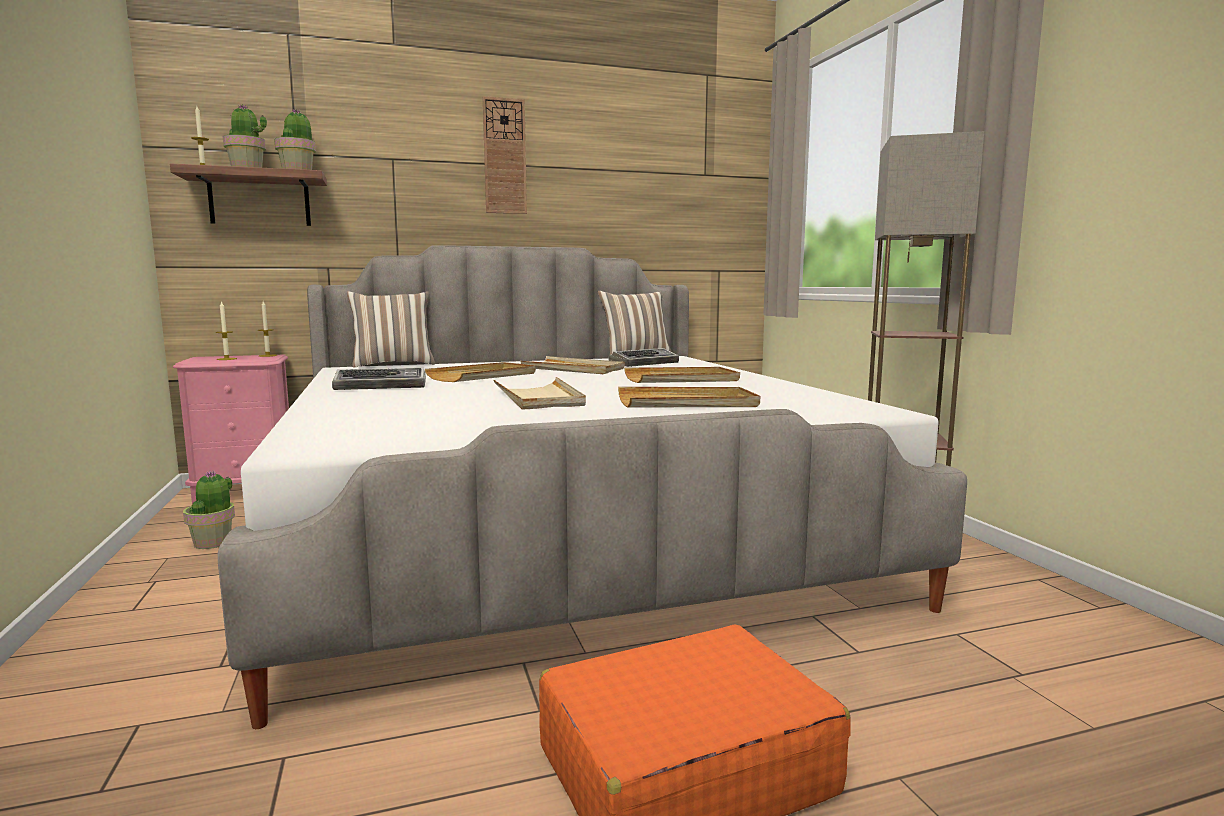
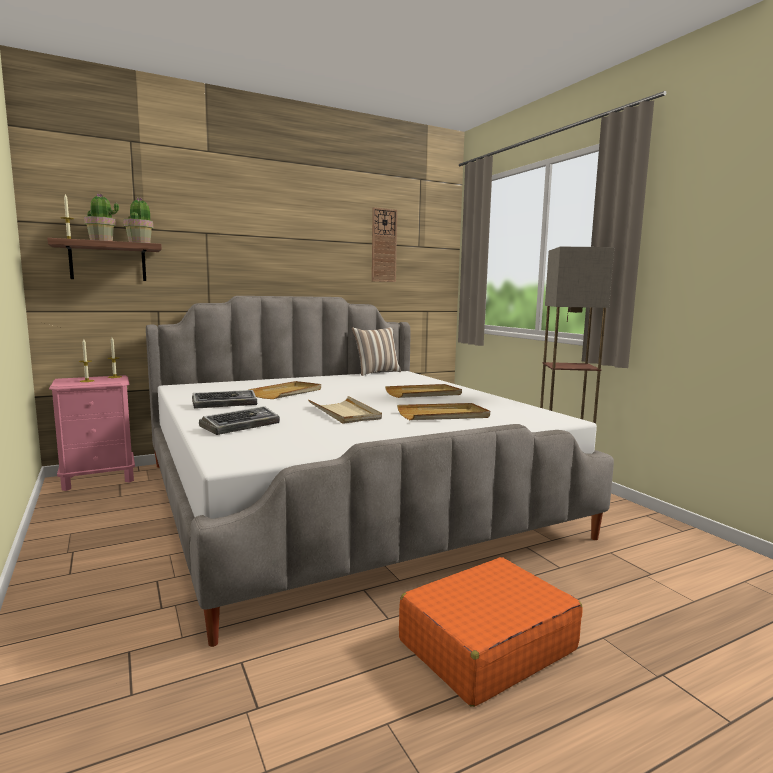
camera: 10 degrees left, 0 degrees up
(213, 542) = (98, 520): potted plant -> none
(393, 364) = (210, 381): pillow -> none
(504, 156) = (285, 232): wall clock -> wall clock (383, 245)
(573, 369) = (344, 385): beige tray -> none
(644, 363) = (387, 379): keyboard -> keyboard (241, 426)

